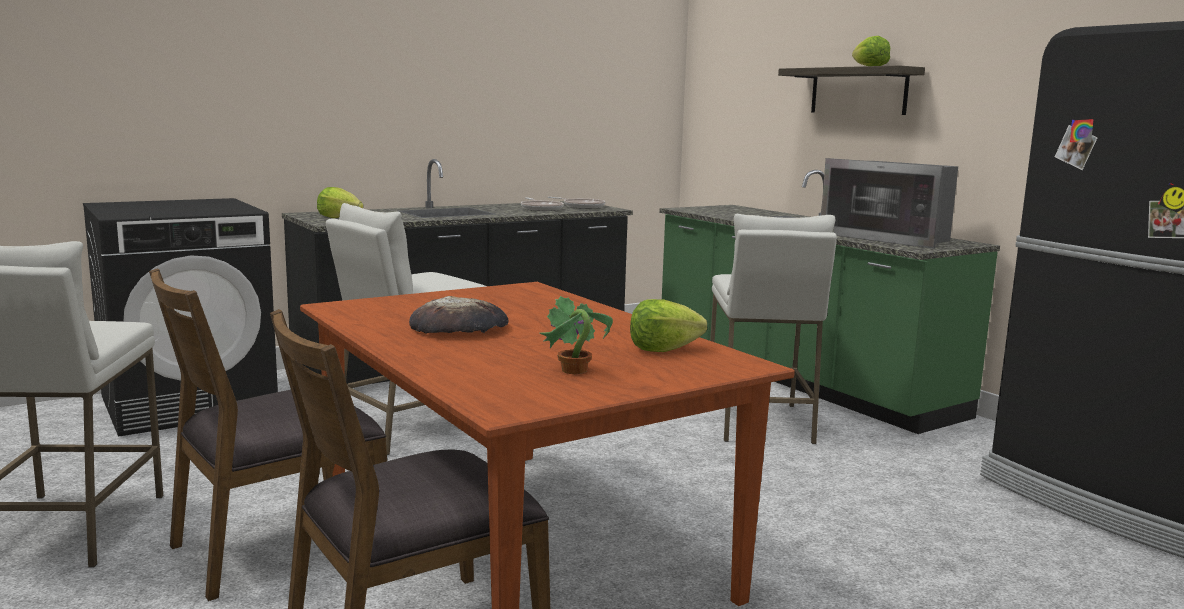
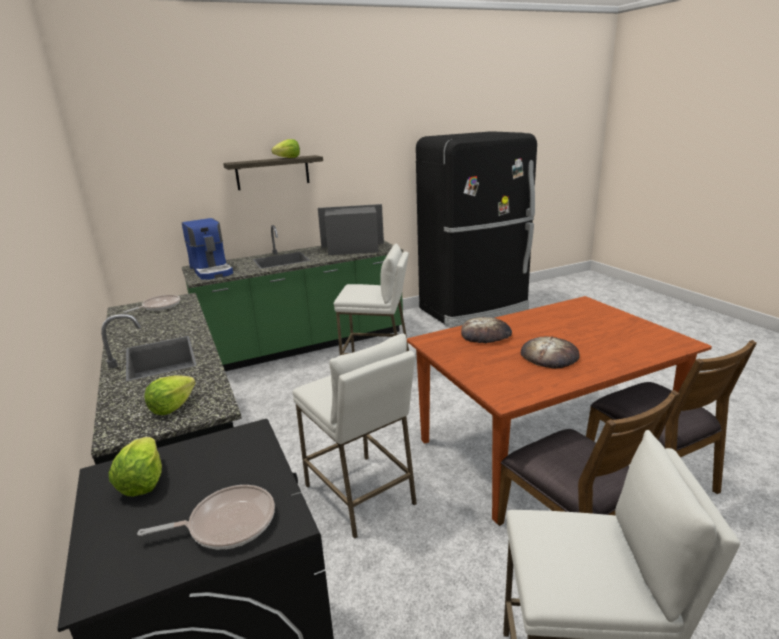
camera: 80 degrees left, 10 degrees up
(541, 209) = (163, 320): frying pan -> frying pan (227, 523)
(550, 307) = (486, 334): none -> bread
(573, 371) = (618, 330): potted plant -> none
(663, 349) = (568, 313): lettuce -> lettuce (143, 482)
(719, 210) = (212, 271): none -> coffee machine
(890, 238) = (352, 249): microwave -> microwave turned 150 degrees counterclockwise

